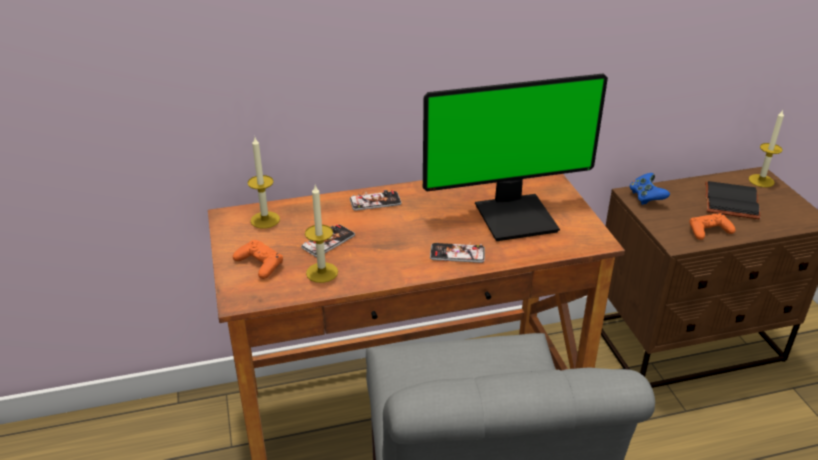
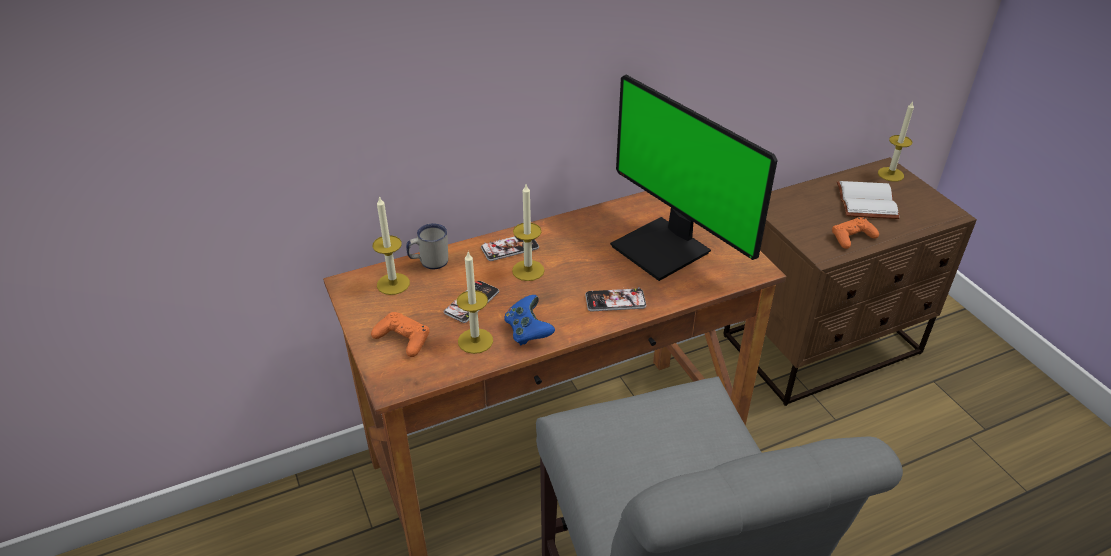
camera: 10 degrees left, 5 degrees up
(301, 206) = (429, 262): none -> white mug
(386, 221) = (528, 270): none -> candle
(515, 216) = (664, 248): monitor -> monitor turned 75 degrees clockwise
(646, 197) = (781, 206): blue game controller -> blue game controller (528, 331)
(729, 201) = (864, 201): black book -> white book

